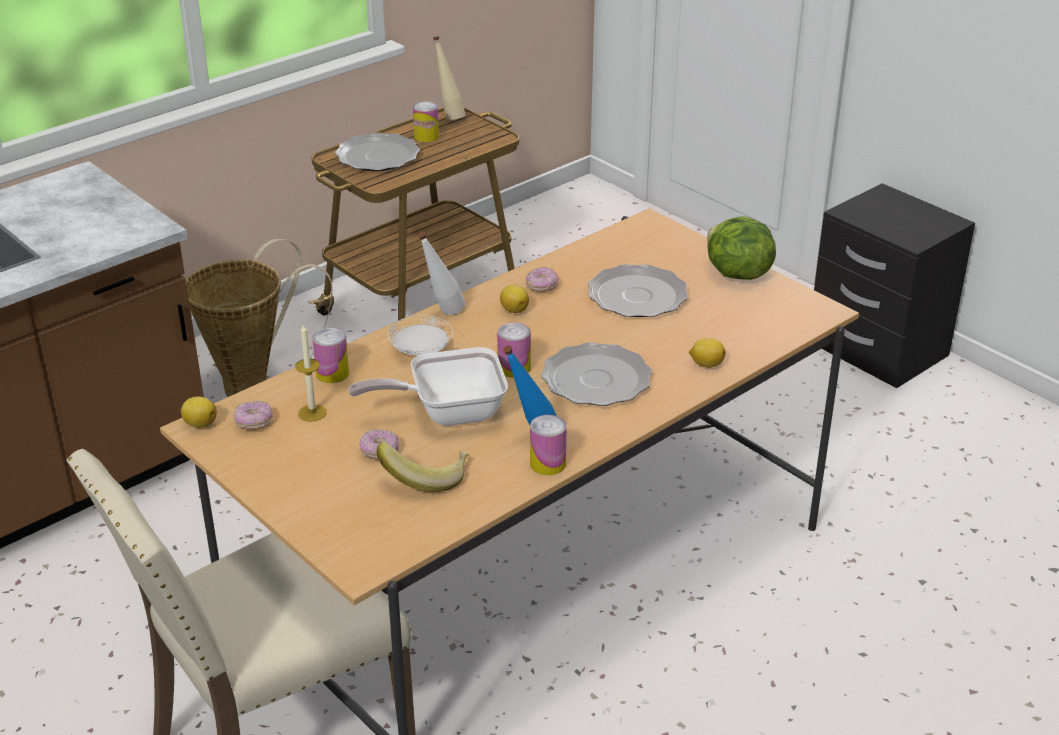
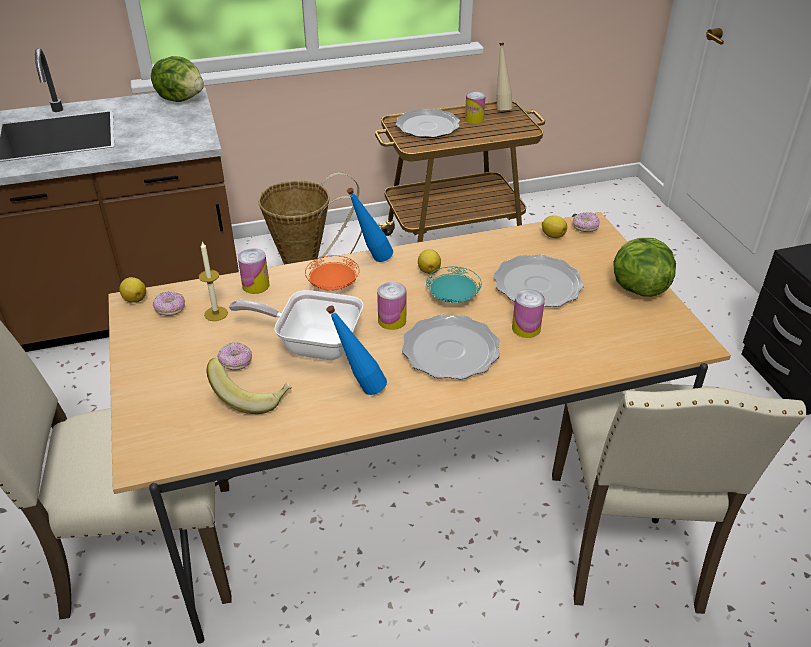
camera: 25 degrees right, 5 degrees up
(72, 181) = (181, 99): none -> lettuce
(421, 350) = (333, 285): white plate -> orange plate
(442, 315) = (371, 260): white bottle -> blue bottle
(542, 287) = (465, 257): donut -> donut (585, 228)
(547, 464) = (354, 416): can -> can (526, 328)
(560, 329) = (453, 297): none -> turquoise plate
(706, 364) = (554, 364): lemon -> lemon (552, 235)
(798, 557) = (628, 543): none -> beige chair

